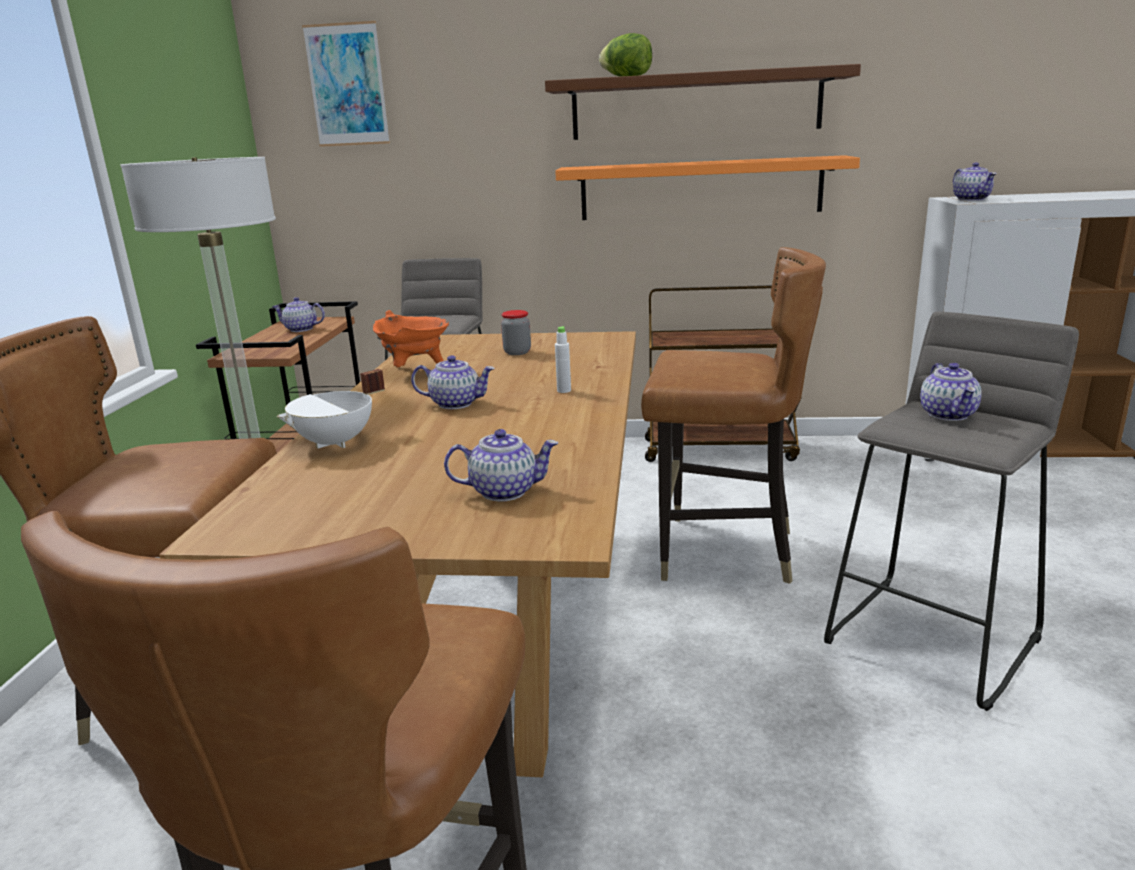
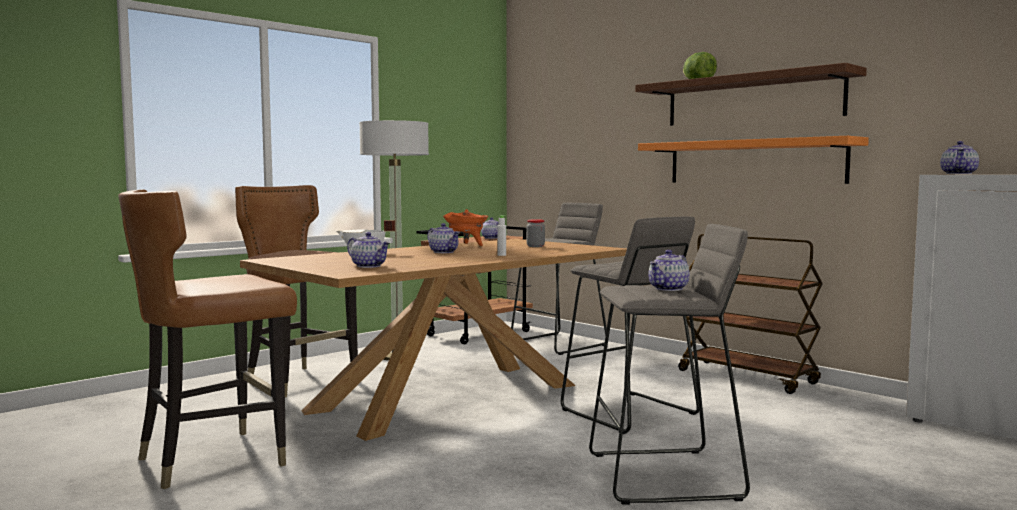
camera: 40 degrees right, 15 degrees down
(347, 85) = (551, 93): picture -> none
(723, 552) = (627, 412): brown chair -> grey stool

